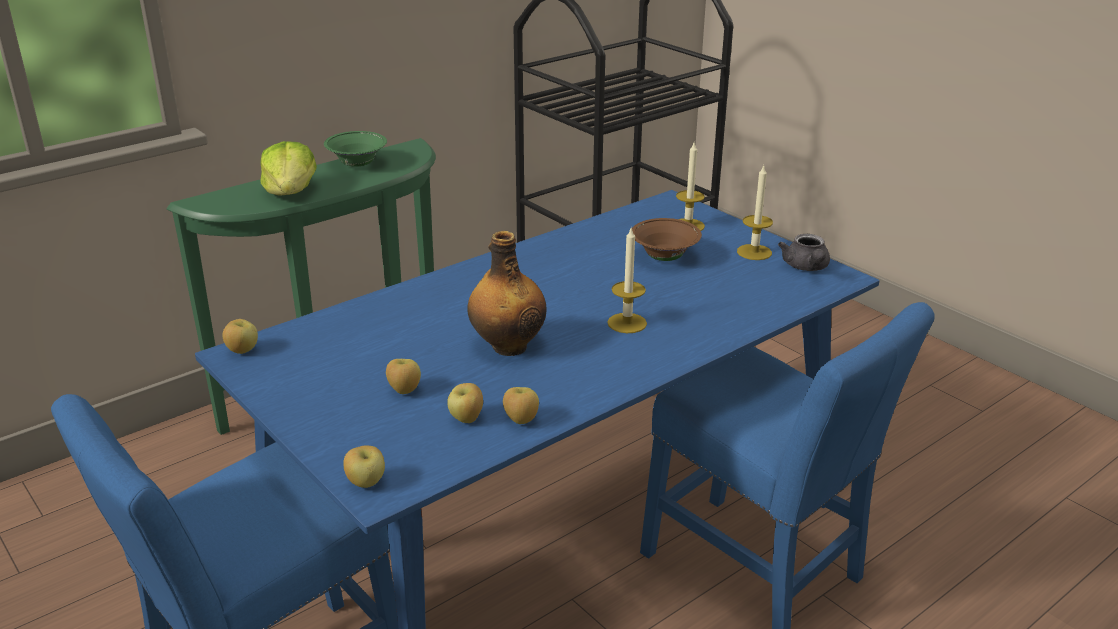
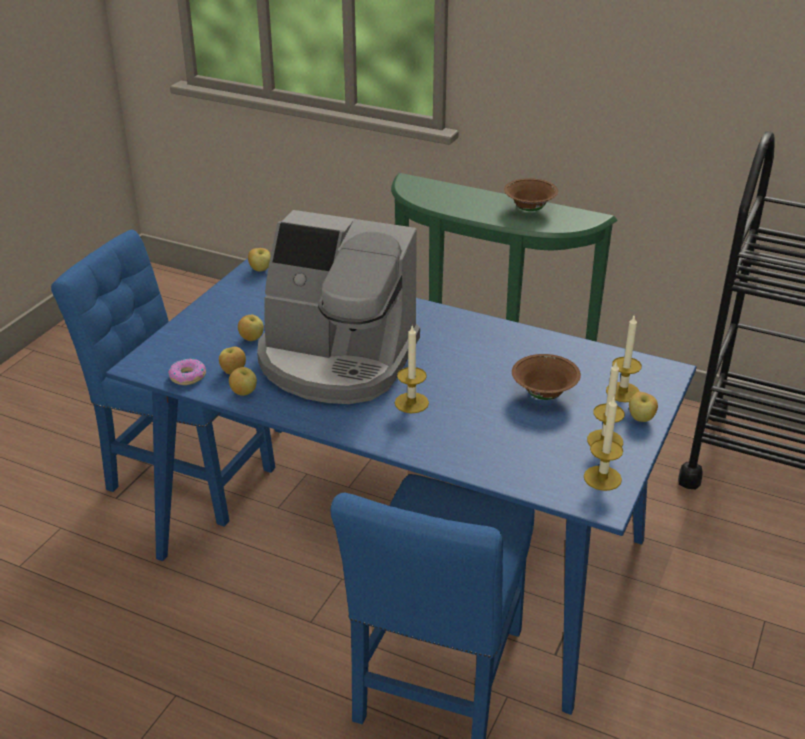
camera: 65 degrees right, 5 degrees up
(291, 192) = (455, 203): lettuce -> none
(357, 164) = (529, 208): green bowl -> brown bowl
(366, 483) = (145, 358): apple -> apple (641, 419)
(447, 456) = (188, 377): none -> donut
(508, 346) = (336, 360): bottle -> coffee machine
(806, 267) = (602, 478): grey teapot -> candle

